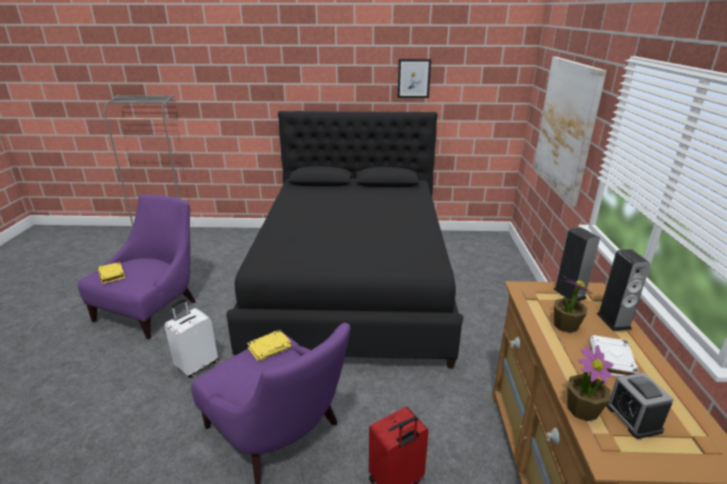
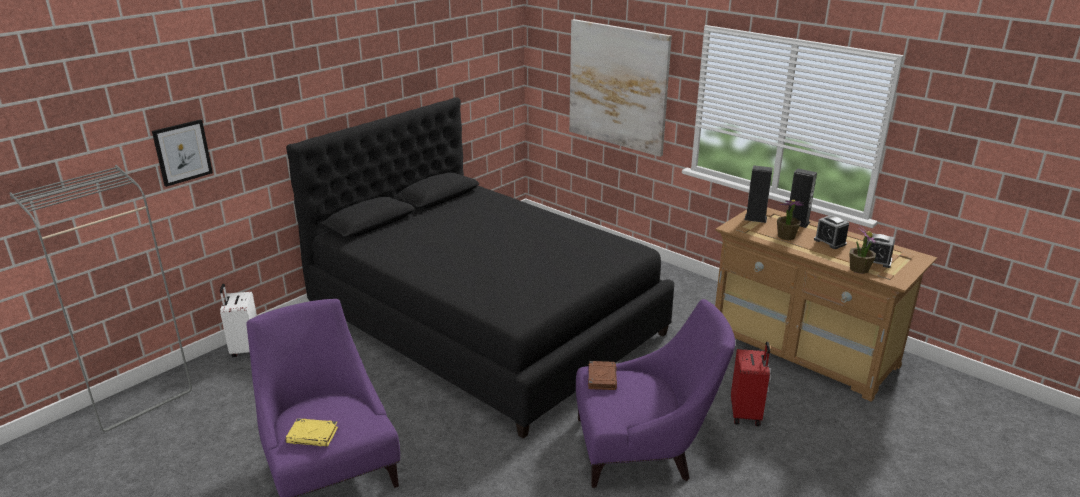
camera: 50 degrees left, 0 degrees up
(197, 365) = (493, 465): white suitcase -> white suitcase (245, 349)
(270, 347) = (601, 378): yellow book -> brown book
(414, 78) = (424, 63): picture -> picture (182, 152)
(611, 360) = (830, 242): white book -> alarm clock

